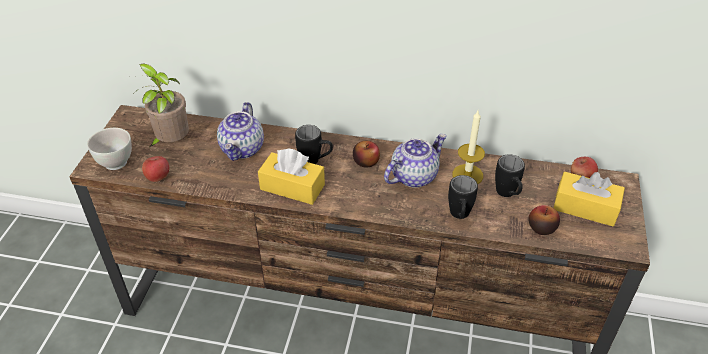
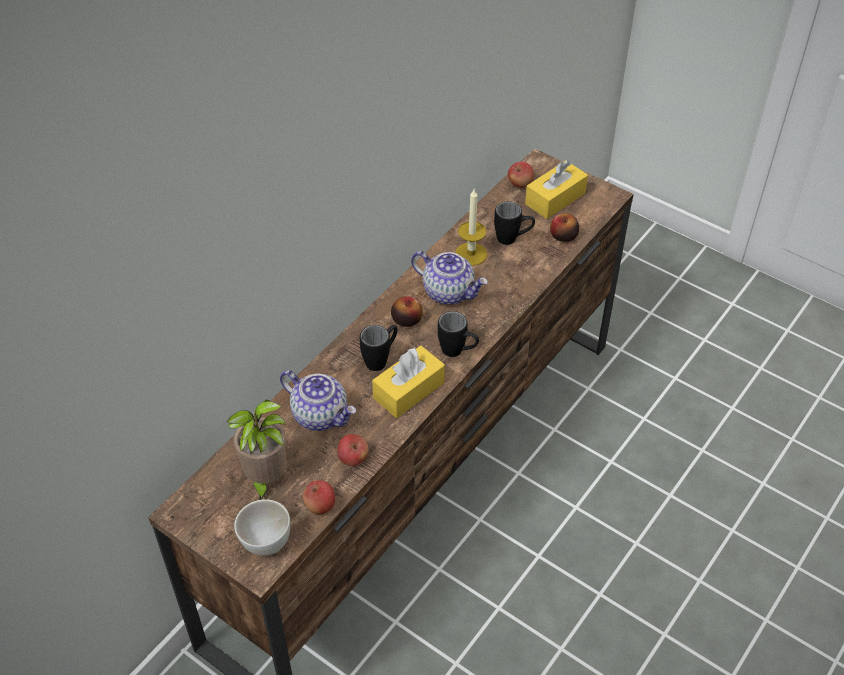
camera: 65 degrees left, 5 degrees up
(209, 179) = (353, 459): none -> apple
(413, 176) = (449, 292): teapot -> teapot turned 135 degrees clockwise
(459, 217) = (521, 282): black mug -> black mug (458, 352)

